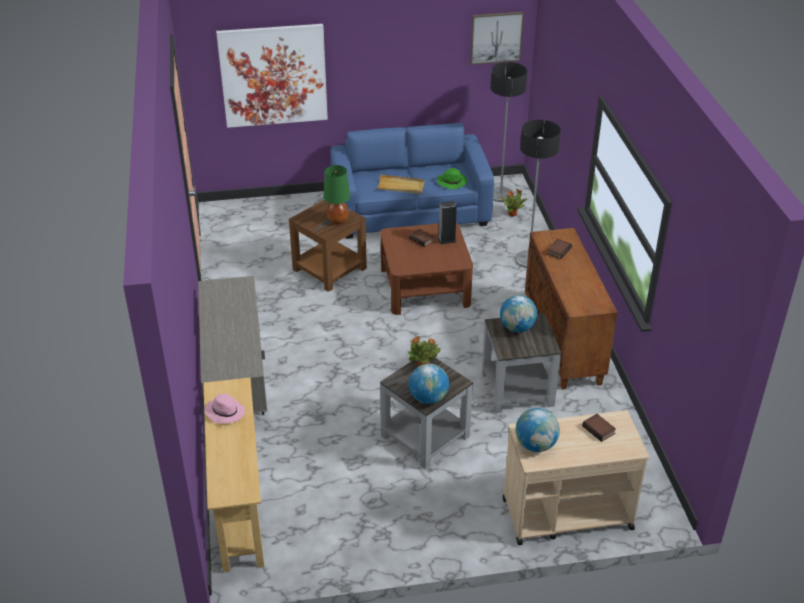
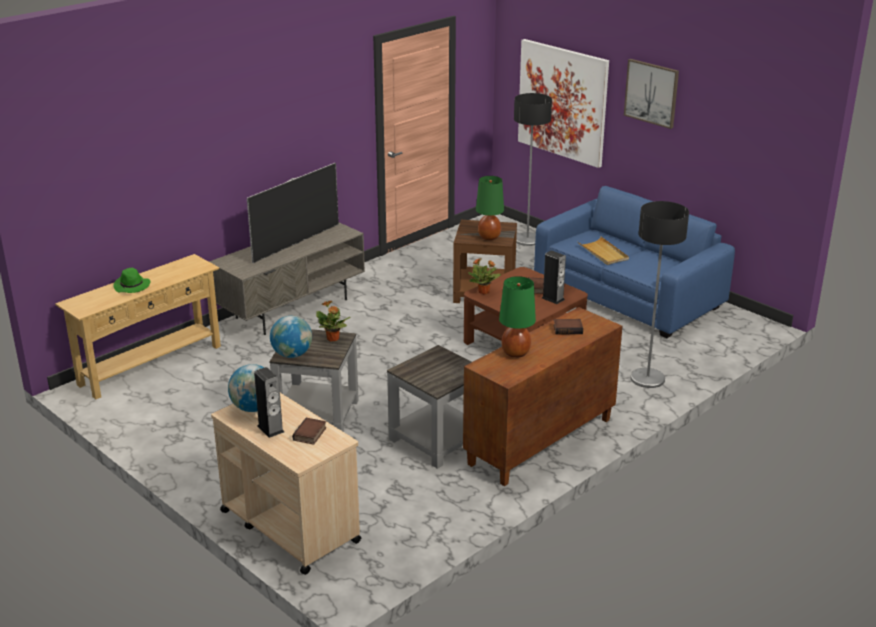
camera: 55 degrees right, 10 degrees down
(224, 412) = (167, 272): pink hat -> none
(228, 318) = (296, 243): none -> television
(452, 182) = (651, 272): green hat -> green hat (132, 286)
(496, 37) = (775, 135): picture -> picture (651, 93)
(500, 195) = (730, 328): floor lamp -> floor lamp (527, 240)
(512, 214) = (709, 345): potted plant -> potted plant (484, 292)
(517, 328) = (446, 364): globe -> none
(571, 287) = (515, 353): none -> green table lamp
(575, 447) = (270, 429): none -> speaker

